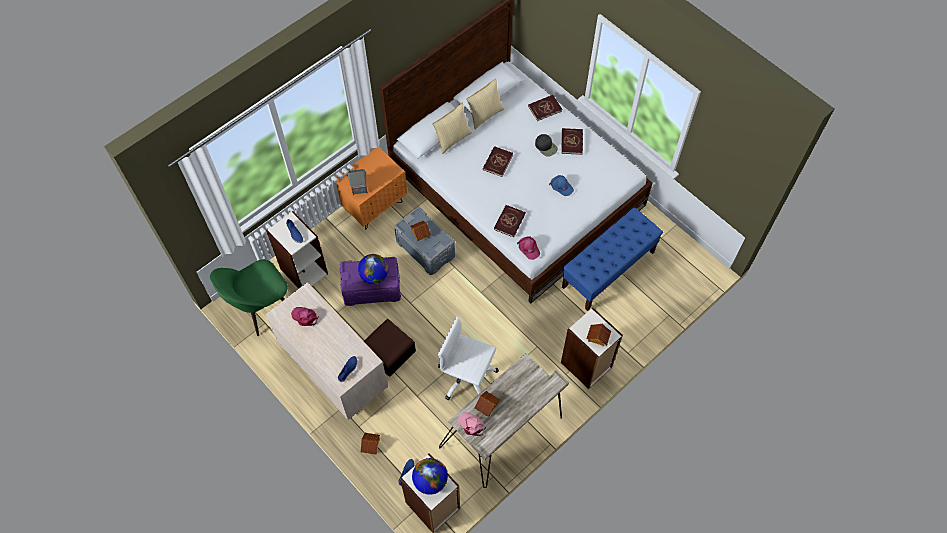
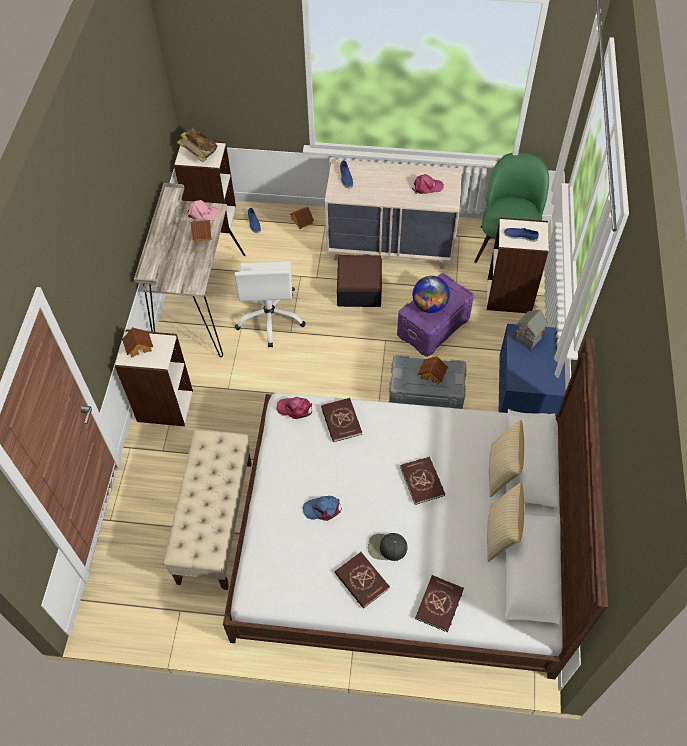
camera: 140 degrees right, 5 degrees down
(374, 205) = (523, 401): orange nightstand -> blue nightstand
(430, 481) = (199, 154): globe -> book
(467, 377) = (270, 318): white office chair -> white office chair turned 105 degrees clockwise
(608, 269) = (215, 522): blue bench -> beige bench

